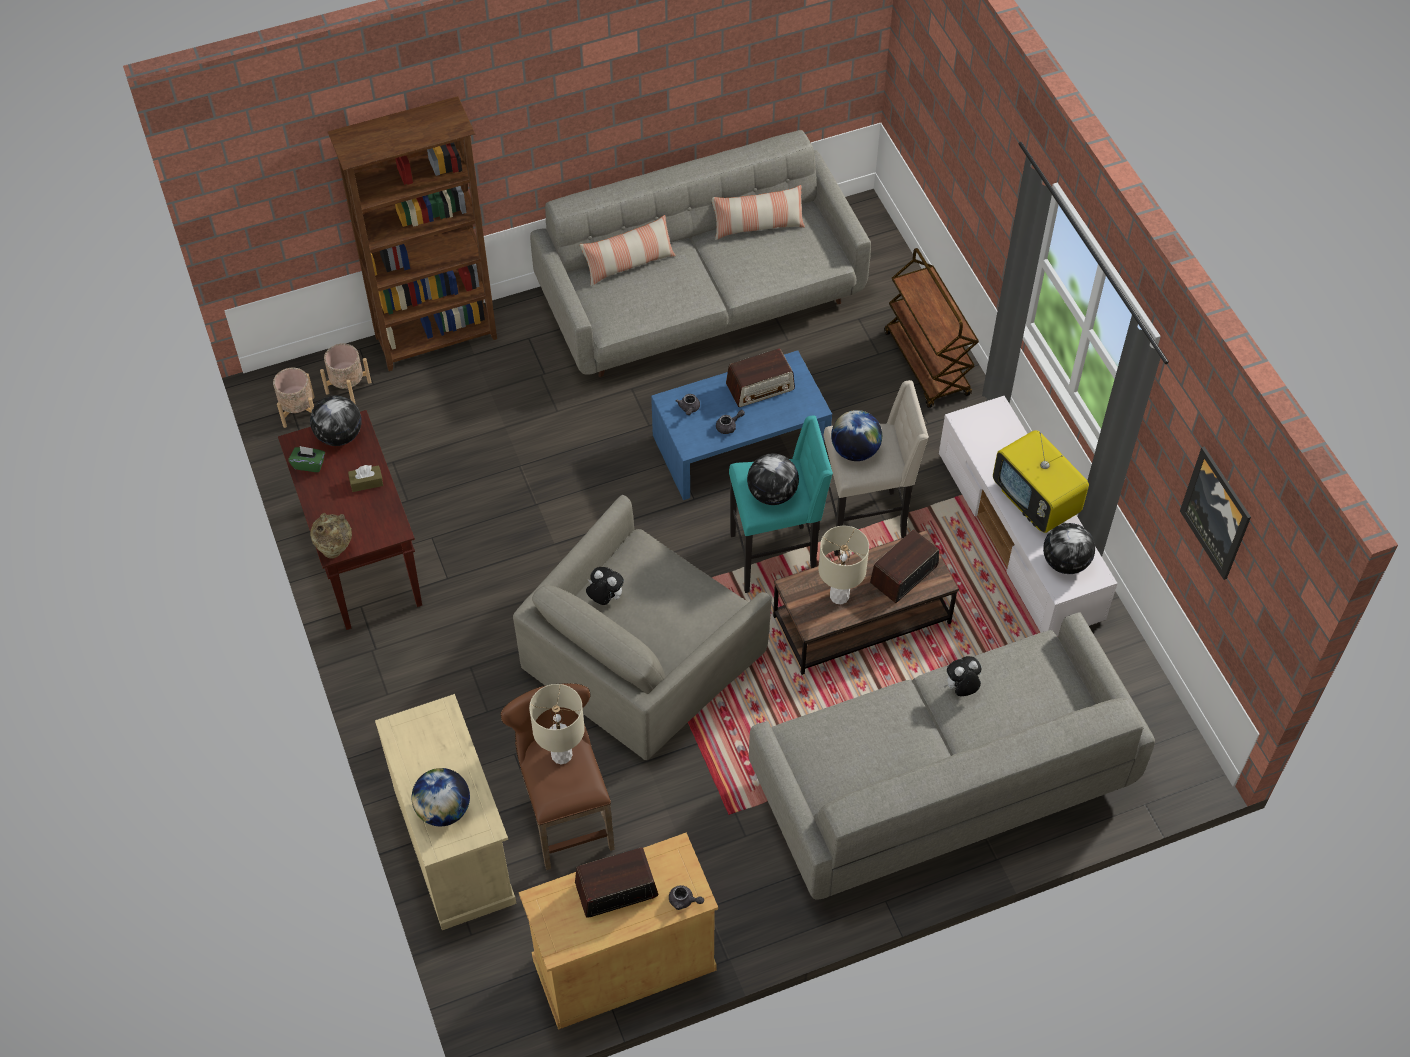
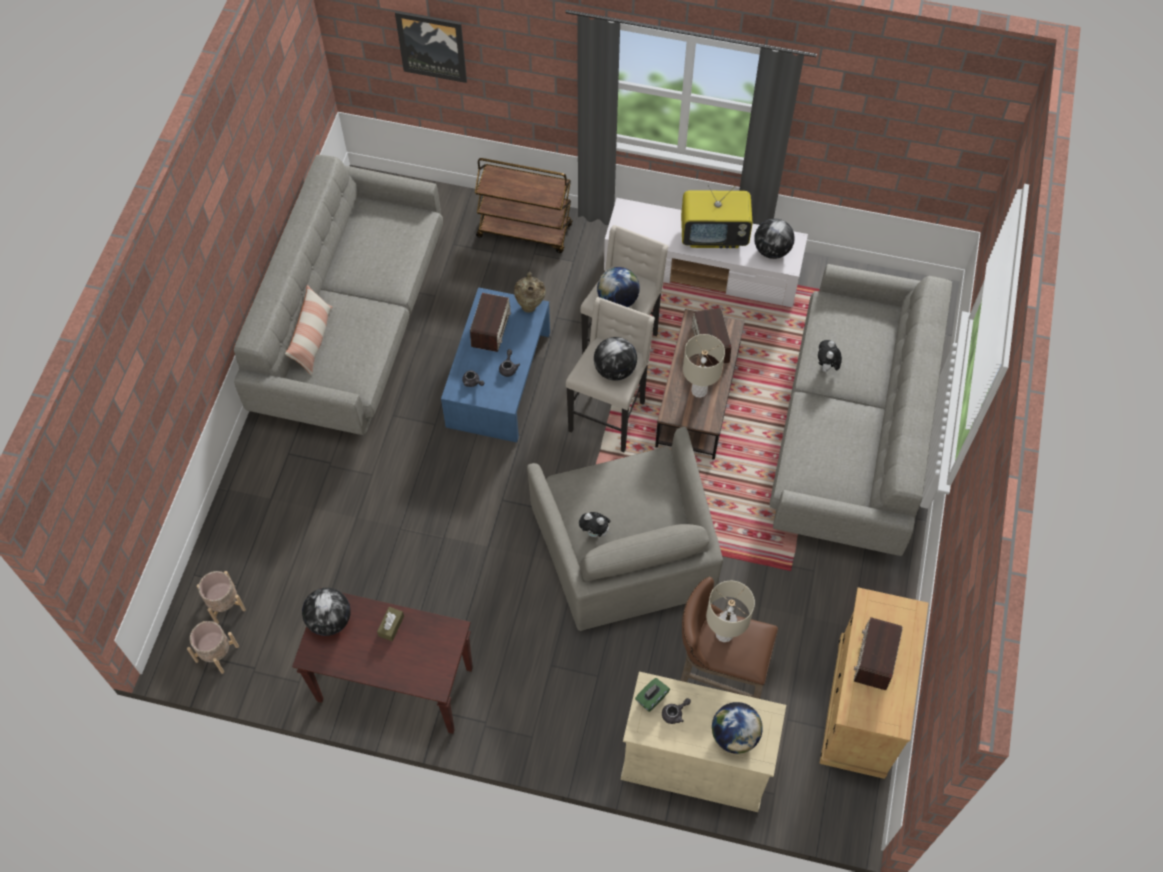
camera: 55 degrees left, 5 degrees up
(309, 464) = (339, 658): green tissue box -> green tissue box (651, 698)
(335, 551) = (439, 684): beige vase -> beige vase (530, 305)
(437, 338) = (233, 515): brown bookcase -> none
(605, 598) = (595, 532): plush toy -> plush toy turned 135 degrees counterclockwise
(684, 901) = (911, 620): grey teapot -> grey teapot (675, 713)
(758, 226) = (351, 241): pillow -> none
(776, 557) = (609, 416): turquoise stool -> beige stool
(1217, 512) = (891, 123): picture -> picture (432, 46)

